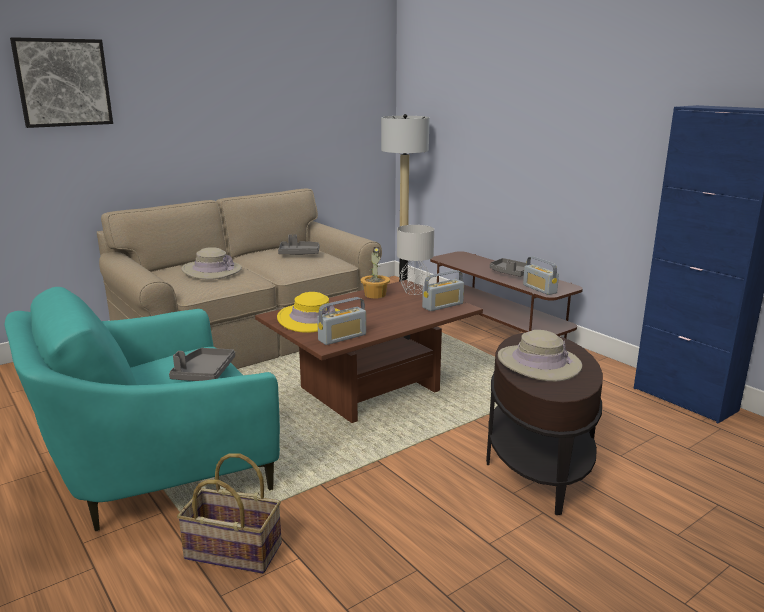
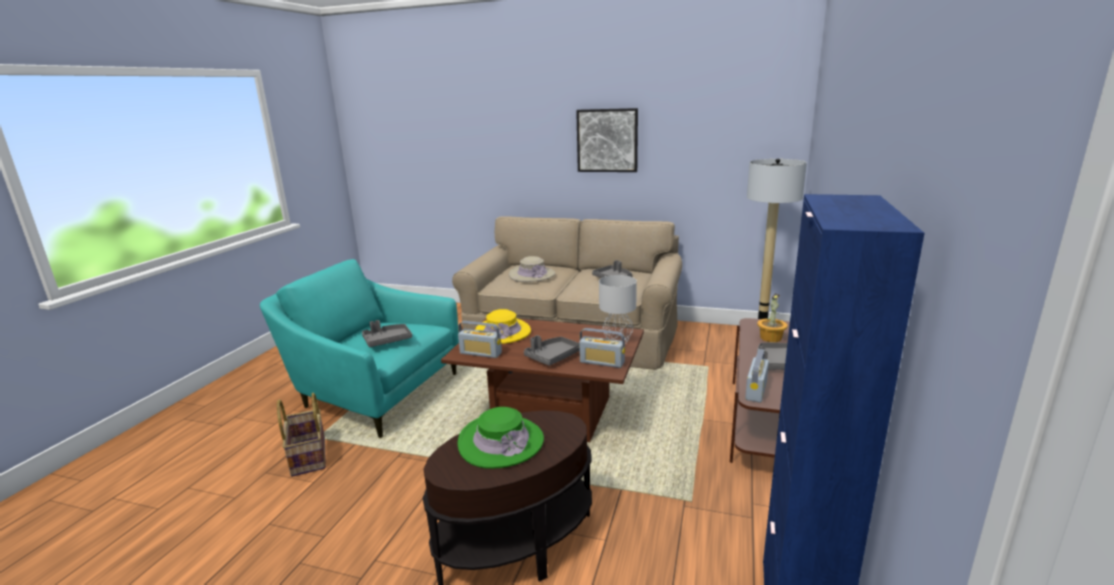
camera: 55 degrees right, 0 degrees up
(63, 83) = (489, 123): picture -> picture (607, 140)
(375, 294) = (586, 332): potted plant -> potted plant (771, 338)
(402, 316) = (553, 357): none -> grey tray
(538, 363) = (501, 442): beige hat -> green hat

